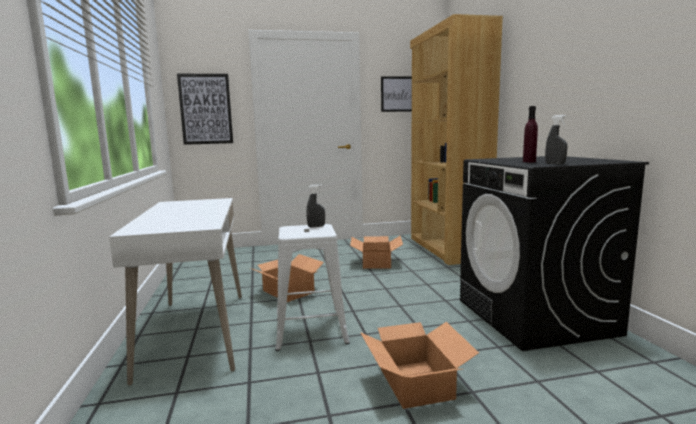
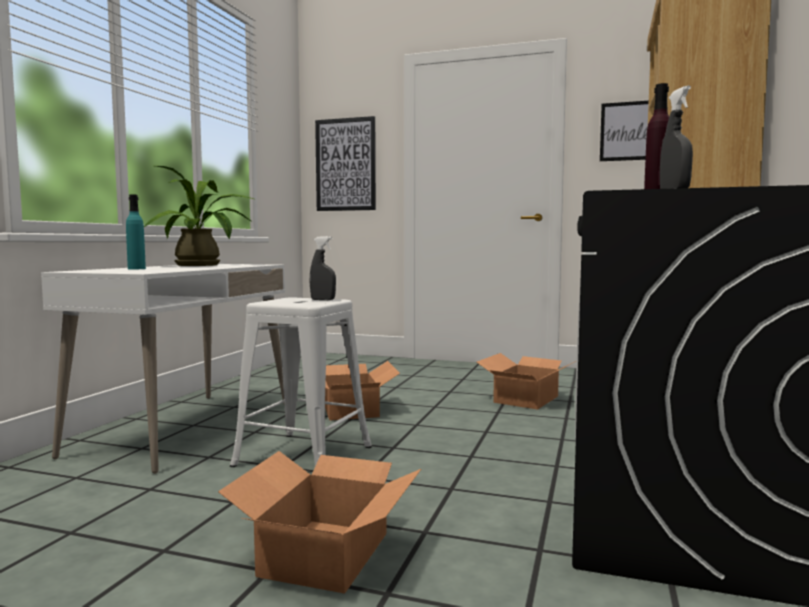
camera: 30 degrees right, 5 degrees down
(166, 220) = (136, 269): none -> turquoise bottle
(182, 206) = (203, 265): none -> potted plant

